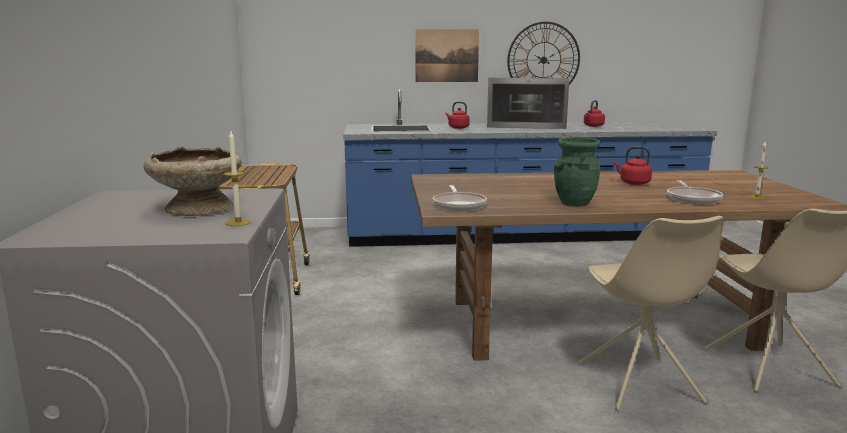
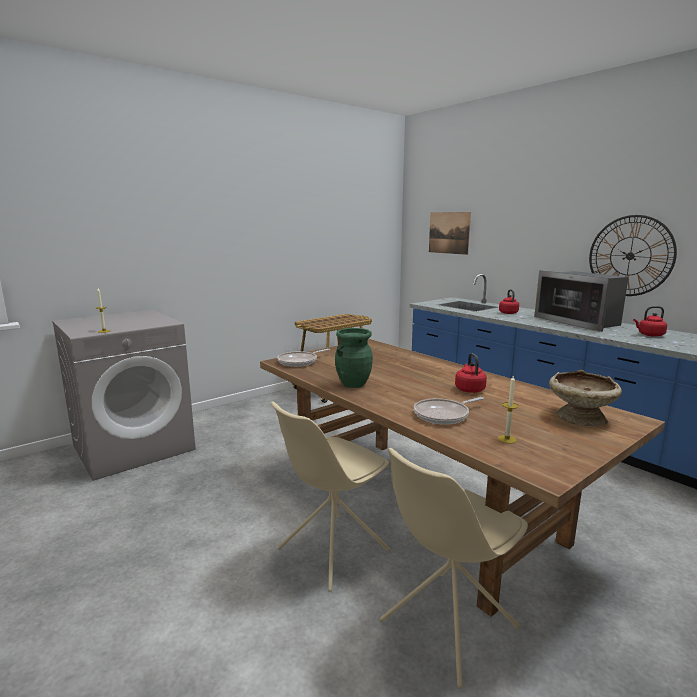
camera: 55 degrees right, 0 degrees up
(197, 208) = (127, 323): beige bowl -> beige bowl (579, 417)
(447, 55) = (533, 247): picture -> picture (449, 233)

